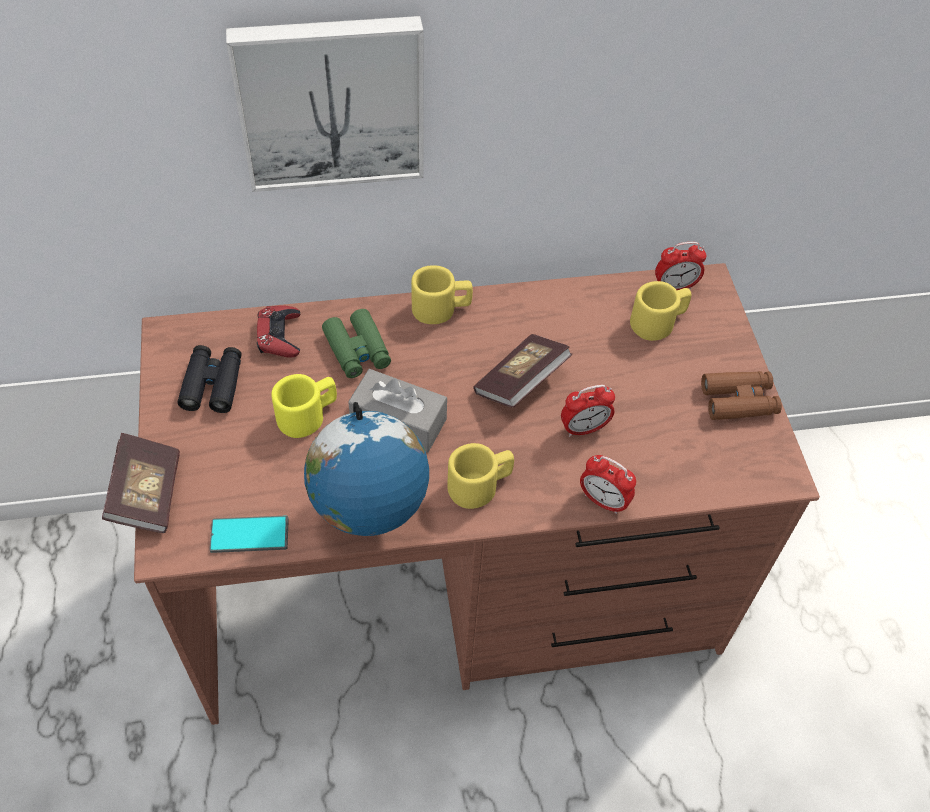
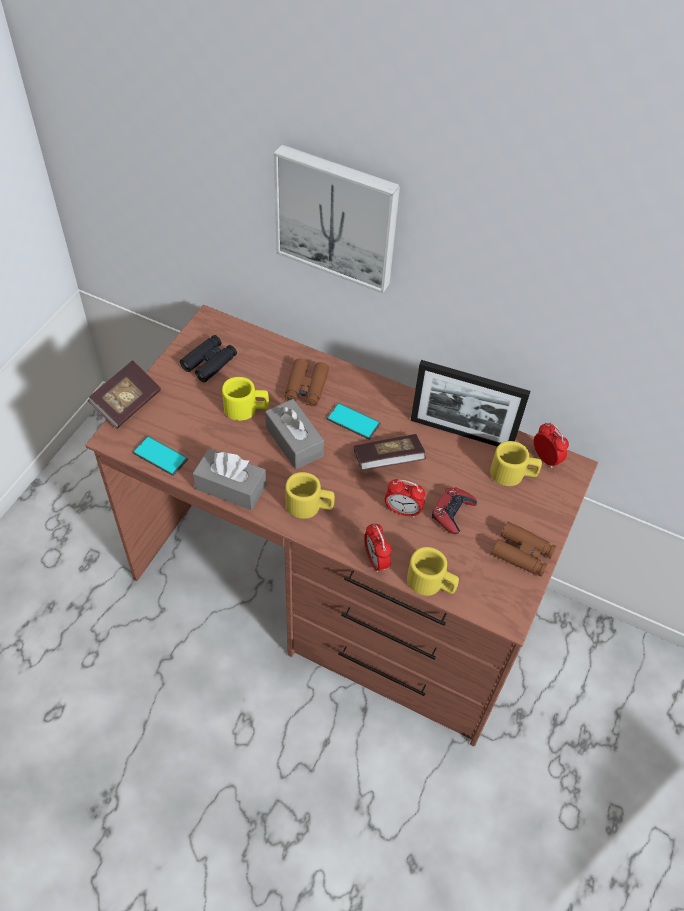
camera: 35 degrees right, 0 degrees up
(279, 336) = (269, 355): red game controller -> red game controller (452, 512)
(357, 350) = (306, 387): green binoculars -> brown binoculars
(370, 519) = (230, 487): globe -> grey tissue box
(441, 308) = (378, 390): yellow mug -> yellow mug (431, 583)
(445, 359) = (353, 421): none -> phone
(570, 308) = (461, 433): none -> picture frame
(674, 287) = (545, 458): alarm clock -> alarm clock turned 150 degrees counterclockwise

